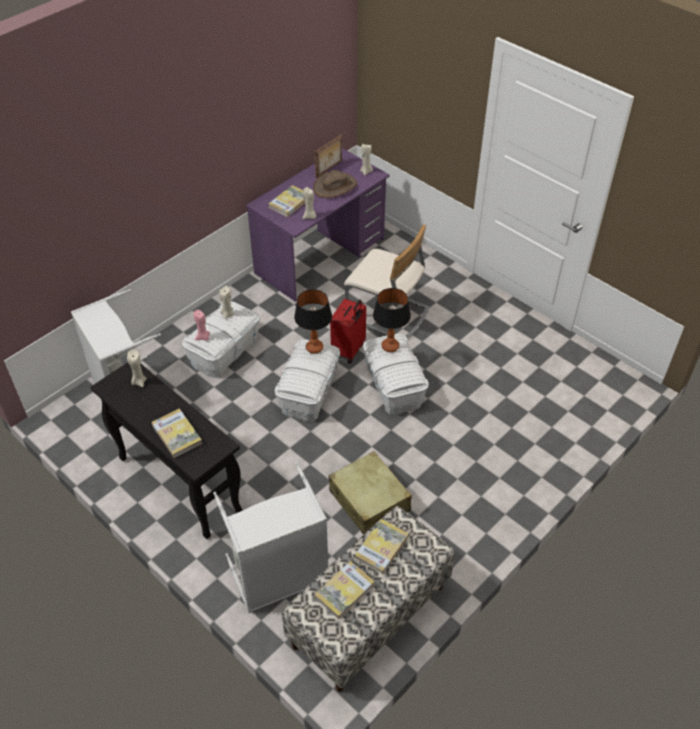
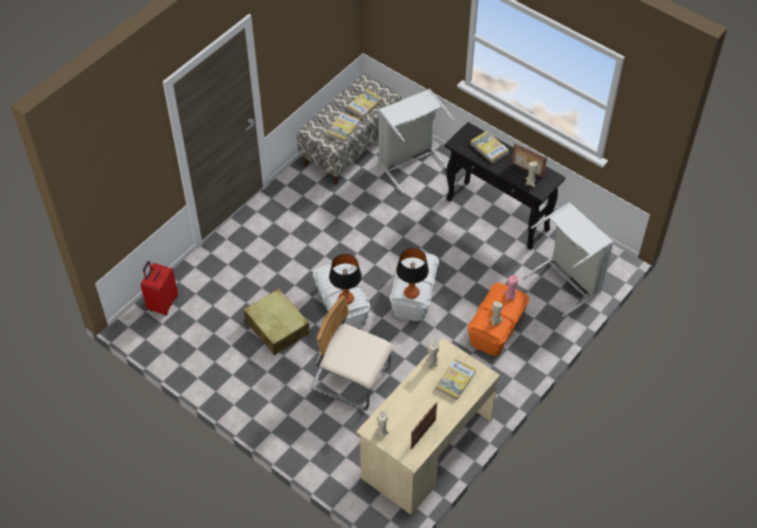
camera: 175 degrees right, 5 degrees up
(137, 398) = (527, 170): none -> picture frame
(224, 351) = (496, 329): white storage box -> orange storage box
(320, 256) = (427, 449): purple desk -> beige desk
(335, 186) = (412, 408): brown hat -> none
(349, 350) = (384, 337): red suitcase -> red suitcase (162, 303)
(369, 501) = (355, 213): beige suitcase -> beige suitcase (277, 327)

